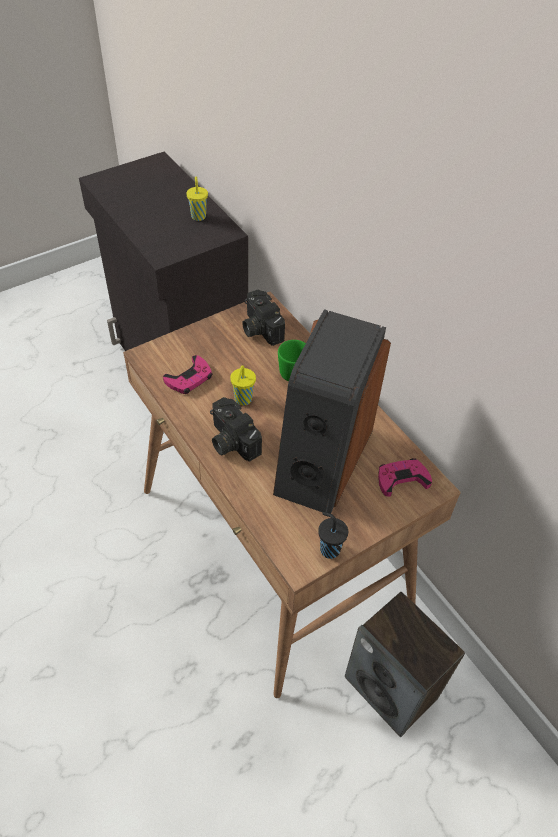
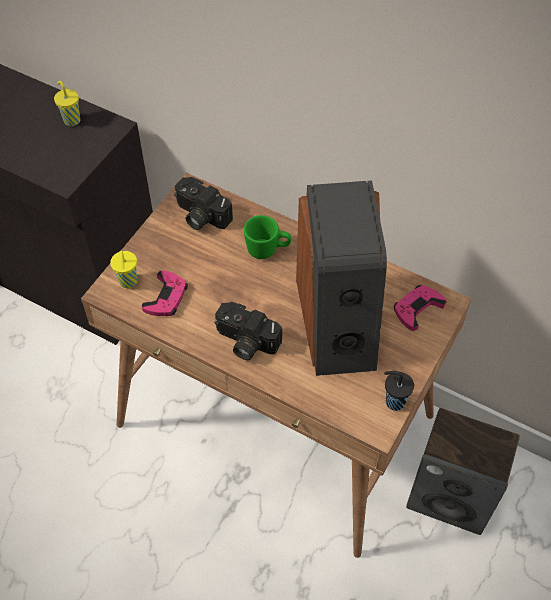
camera: 25 degrees left, 5 degrees up
(242, 400) = (231, 296): yellow cup -> yellow cup (128, 282)

